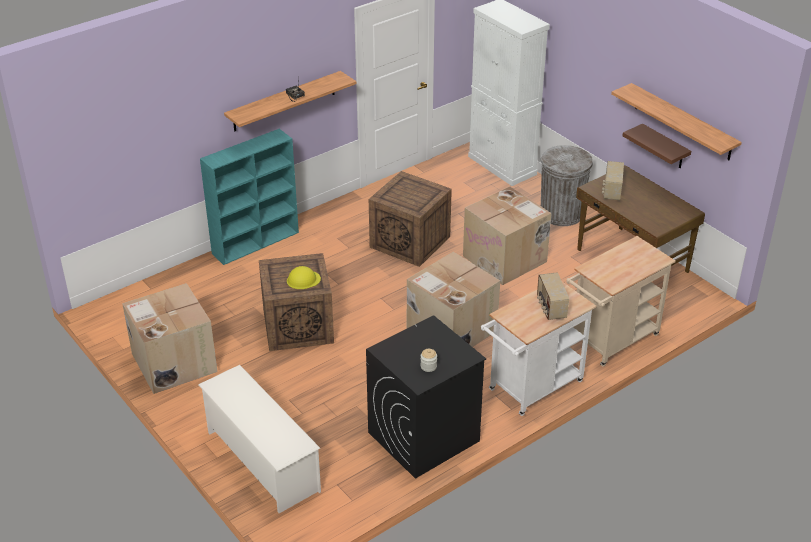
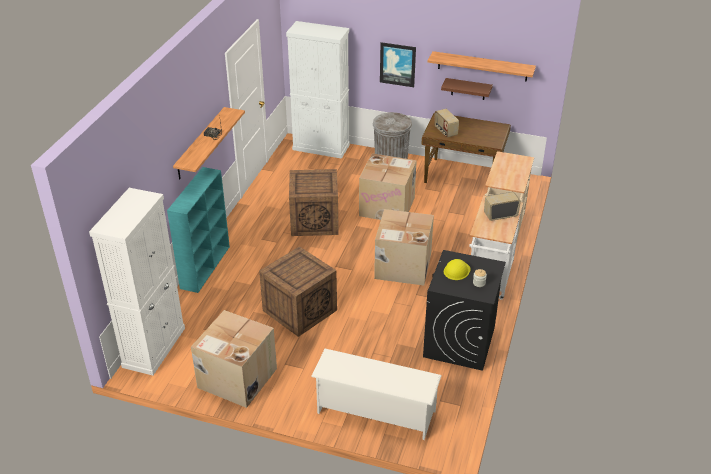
camera: 35 degrees left, 0 degrees up
(135, 298) = (154, 347): none -> white cabinet
(303, 280) = (307, 270): yellow hard hat -> yellow hard hat (456, 270)
(550, 308) = (500, 215): radio -> radio turned 120 degrees clockwise
(595, 88) = (397, 64): none -> picture

